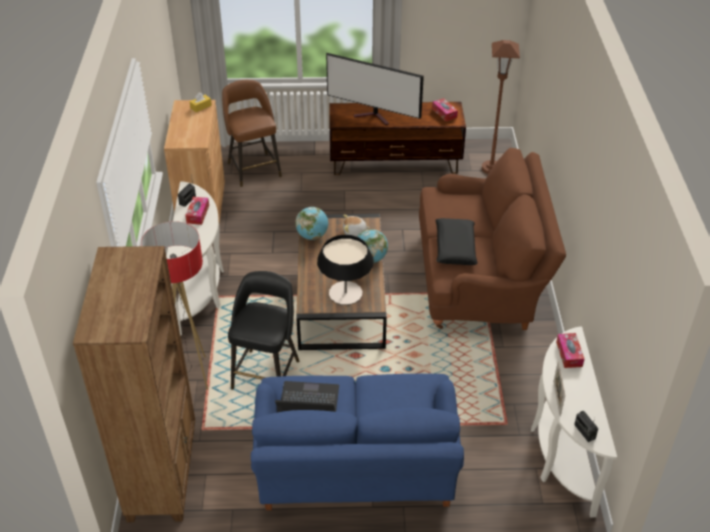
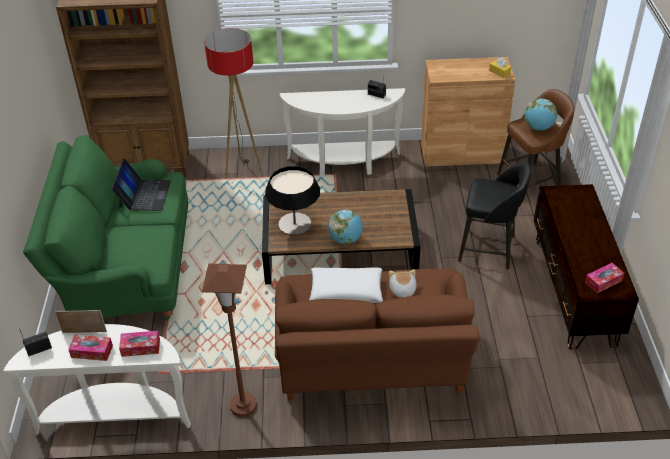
camera: 90 degrees right, 0 degrees up
(198, 214) = (357, 102): tissue box -> tissue box (92, 351)
(266, 373) = (241, 210): black stool -> black stool (489, 249)
(312, 236) = (378, 199): globe -> globe (538, 128)
(354, 232) = (386, 227): plush toy -> plush toy (402, 290)
(356, 472) = (125, 268): blue sofa -> green sofa
(374, 117) = (574, 220): television -> none
(455, 247) = (346, 290): black pillow -> white pillow
(491, 168) = (590, 385): brown floor lamp -> brown floor lamp (243, 405)

